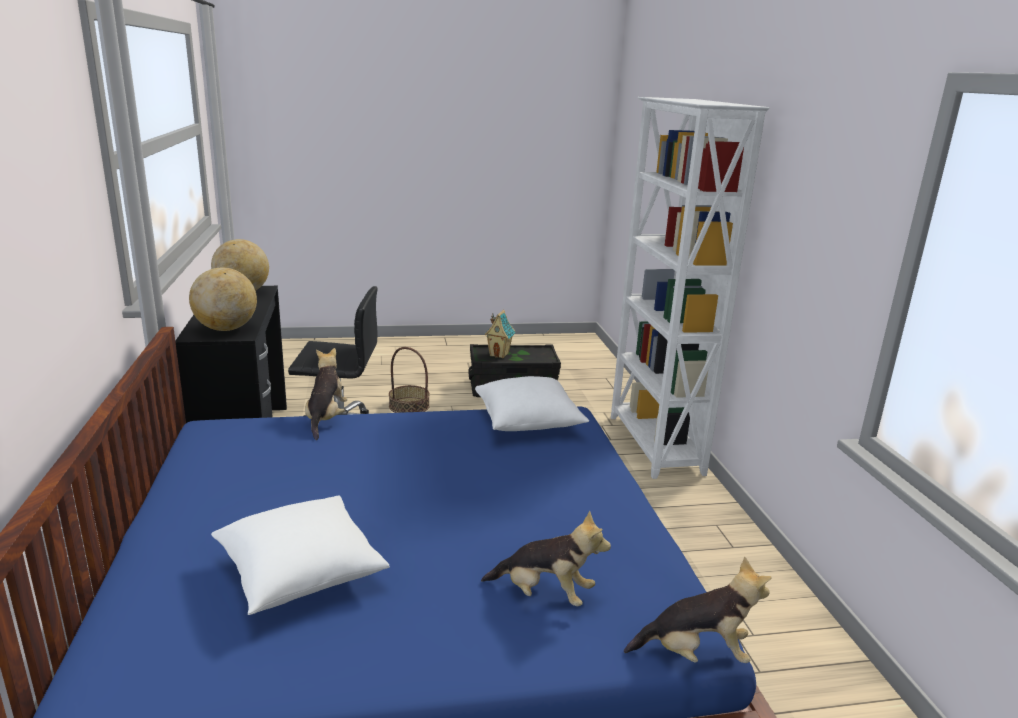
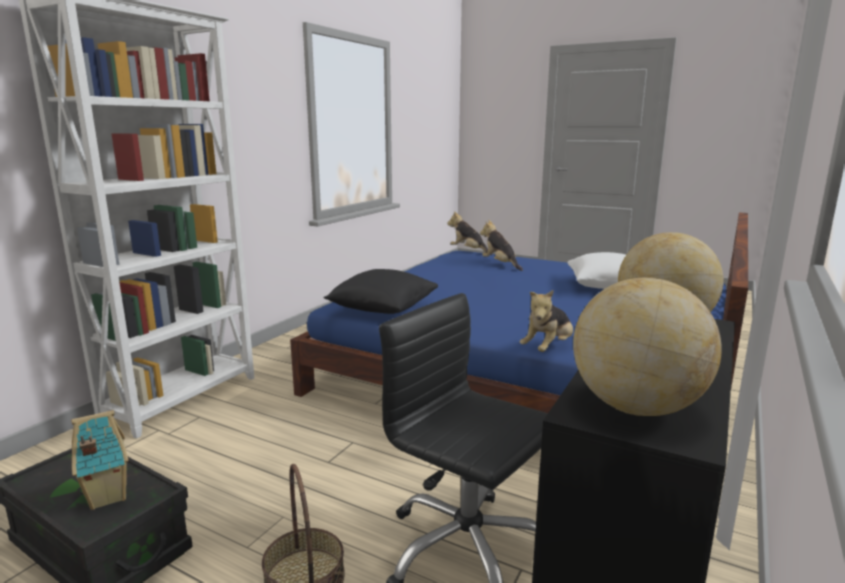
camera: 140 degrees left, 5 degrees down
(528, 422) = (382, 308): white pillow -> black pillow

